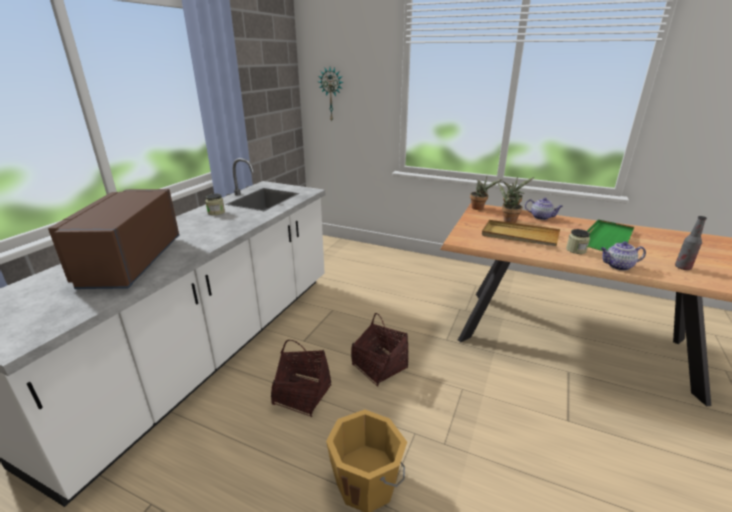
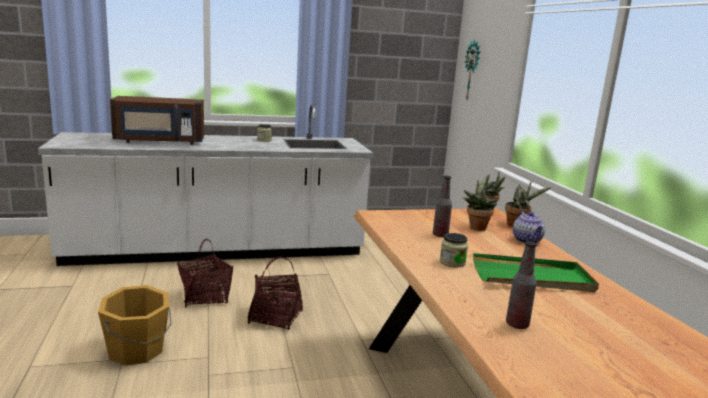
camera: 50 degrees right, 10 degrees down
(129, 263) = (159, 141): brown microwave -> brown microwave turned 150 degrees counterclockwise
(519, 236) = (440, 235): beige tray -> bottle
(618, 266) = (443, 285): teapot -> none

